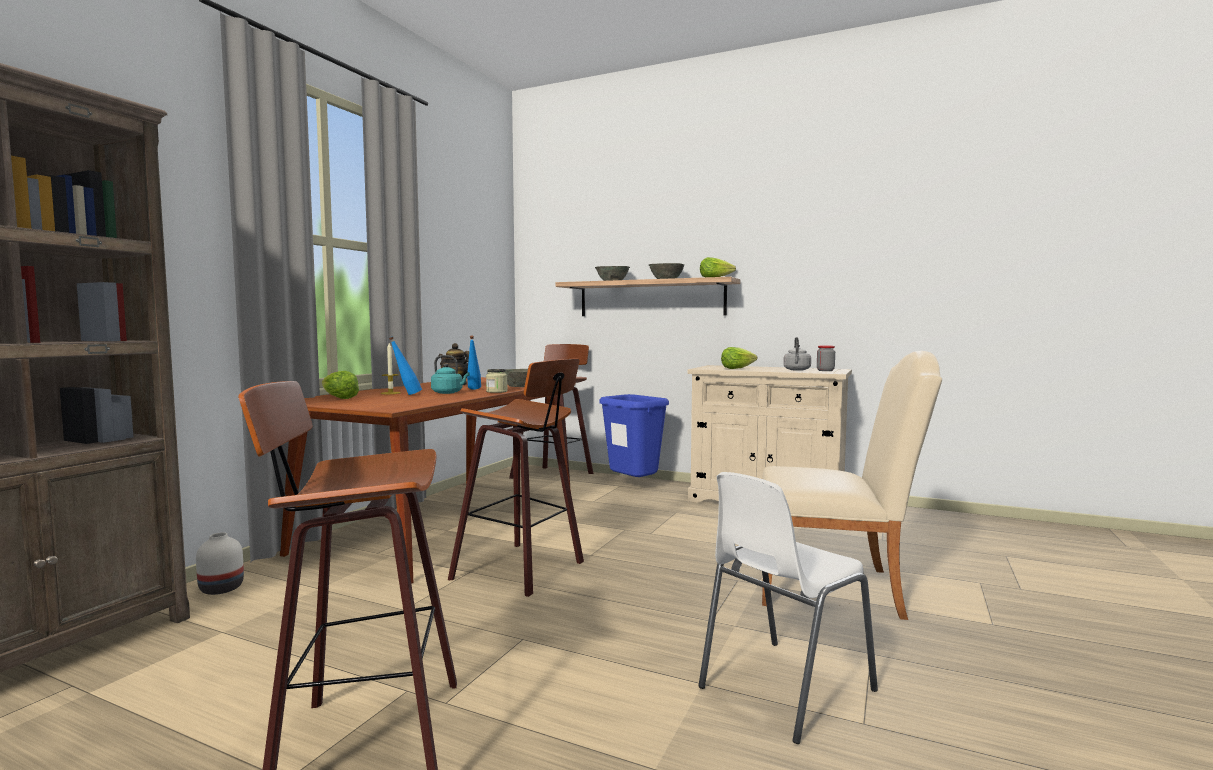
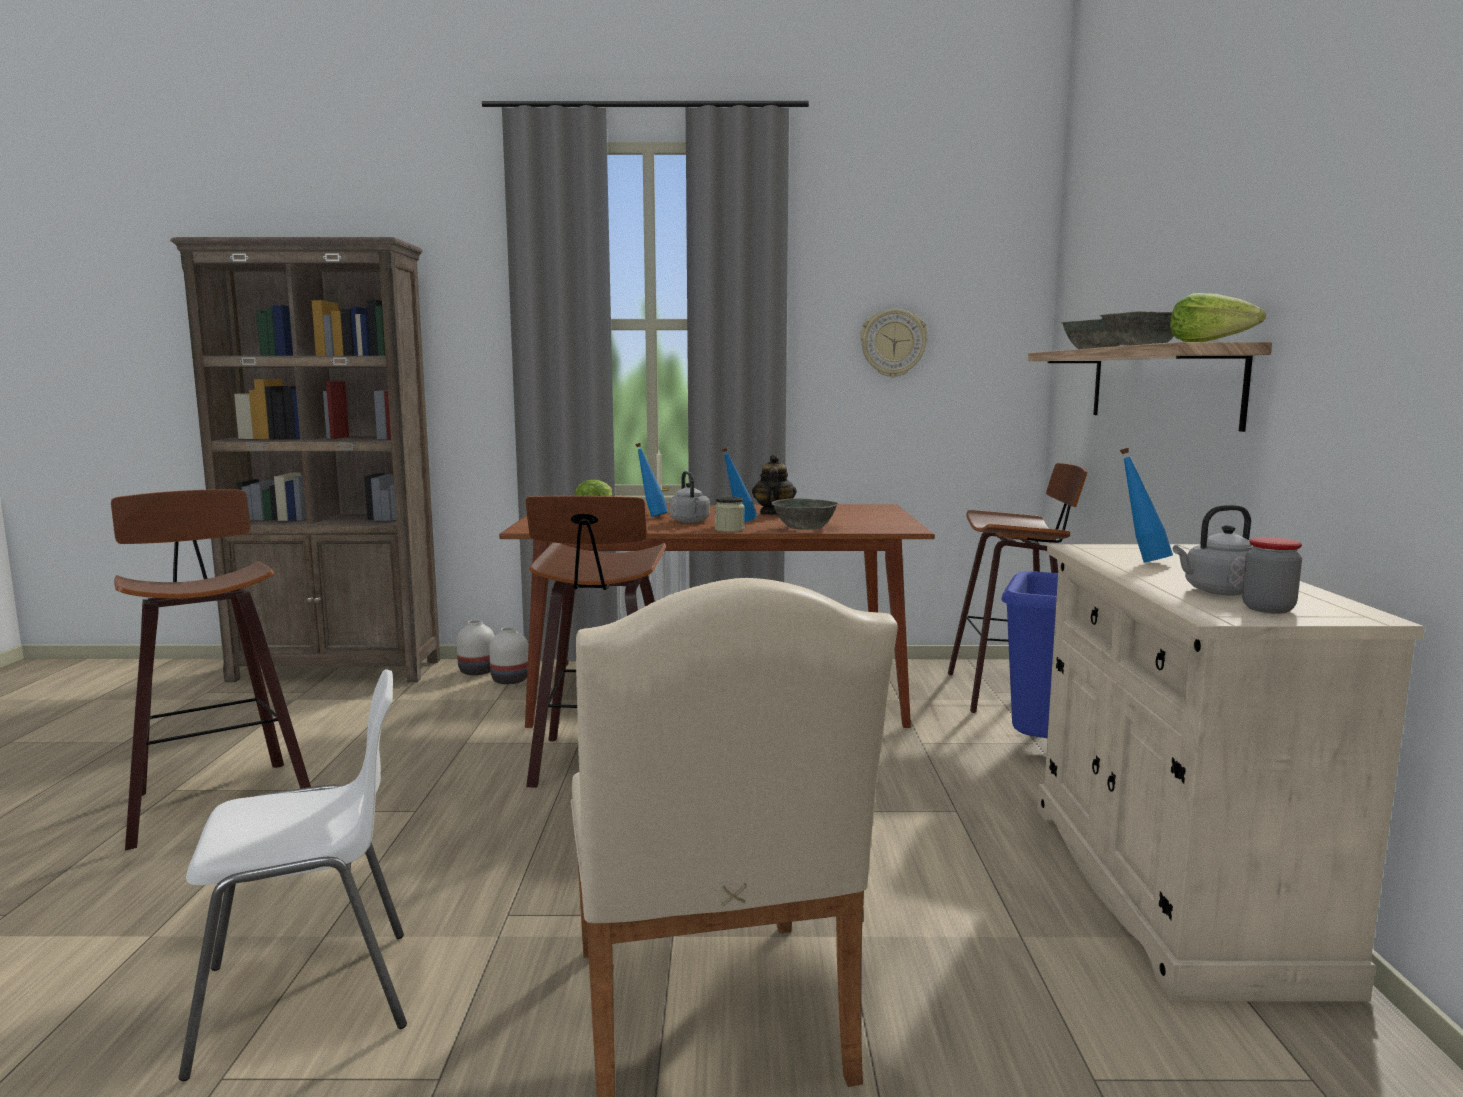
camera: 65 degrees right, 5 degrees up
(280, 578) = (511, 680): none -> white vase
(449, 393) = (690, 521): turquoise kettle -> grey kettle
(458, 272) = (893, 343): none -> wall clock
(737, 368) = (1141, 561): lettuce -> blue bottle
(782, 689) = (311, 998): white chair -> white chair turned 135 degrees clockwise

